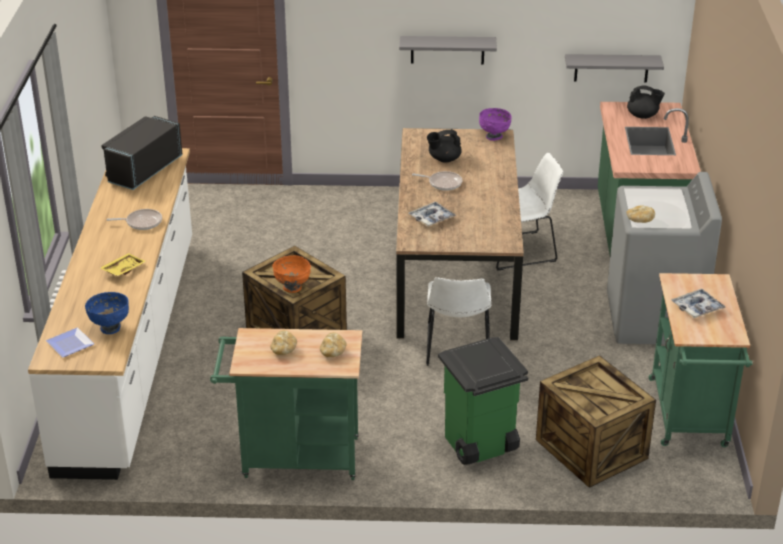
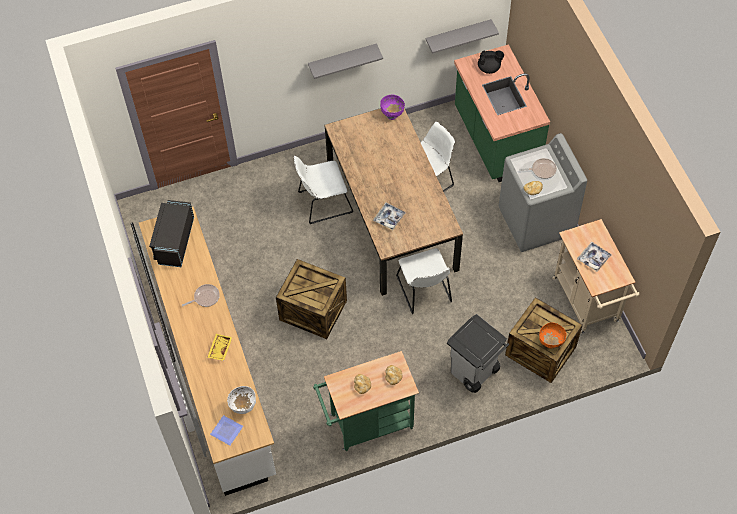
camera: 20 degrees left, 25 degrees up
(110, 328) = (243, 407): blue bowl -> white bowl
(292, 288) = (315, 300): orange bowl -> orange bowl (550, 343)
(374, 238) = (323, 203): none -> white chair
(443, 183) = (380, 178): frying pan -> frying pan (542, 170)
(444, 159) = (369, 151): black teapot -> none
(479, 446) = (474, 372): green trash can -> grey trash can
(689, 417) = (588, 303): green cart -> beige cart

